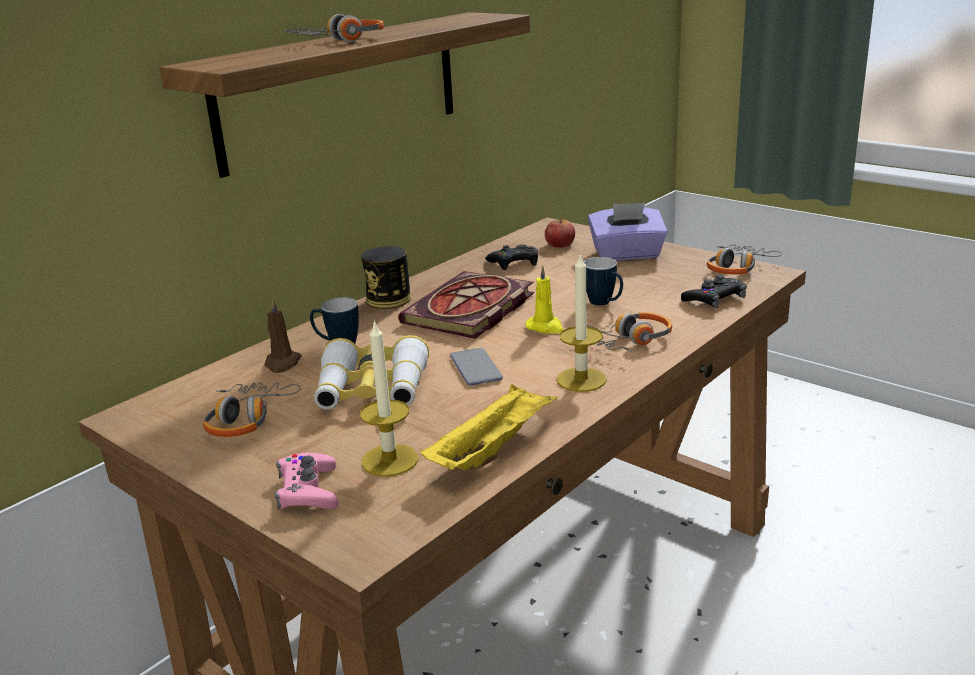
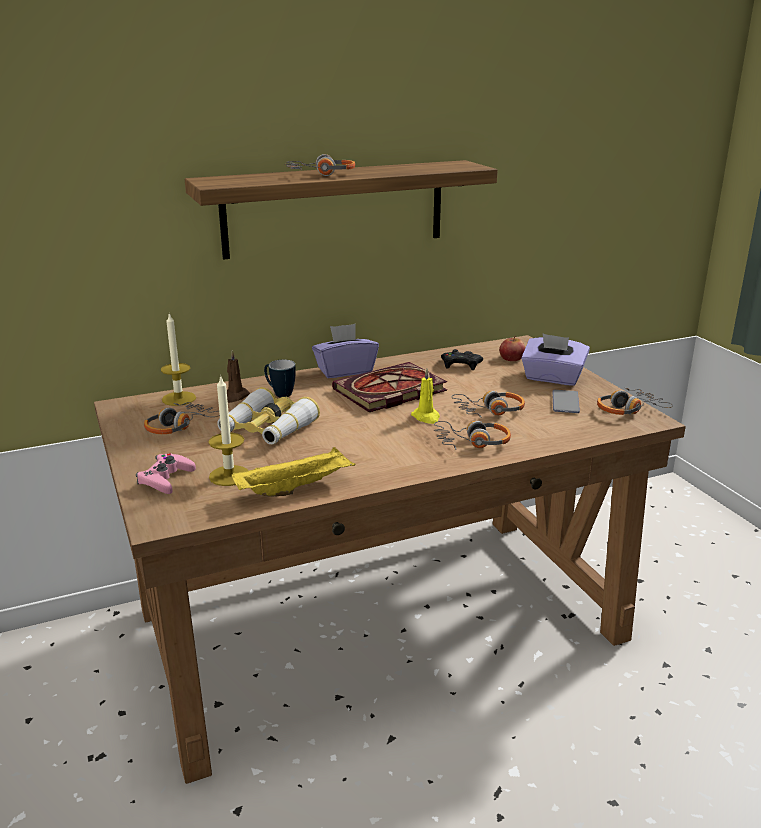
camera: 25 degrees right, 0 degrees up
(388, 299) = (345, 370): can -> purple tissue box
(475, 368) = (347, 432): phone -> phone (565, 402)
(581, 379) = (406, 460): candle -> candle (179, 398)
(604, 304) = (489, 411): mug -> headphones
(714, 299) = (578, 429): black game controller -> none

